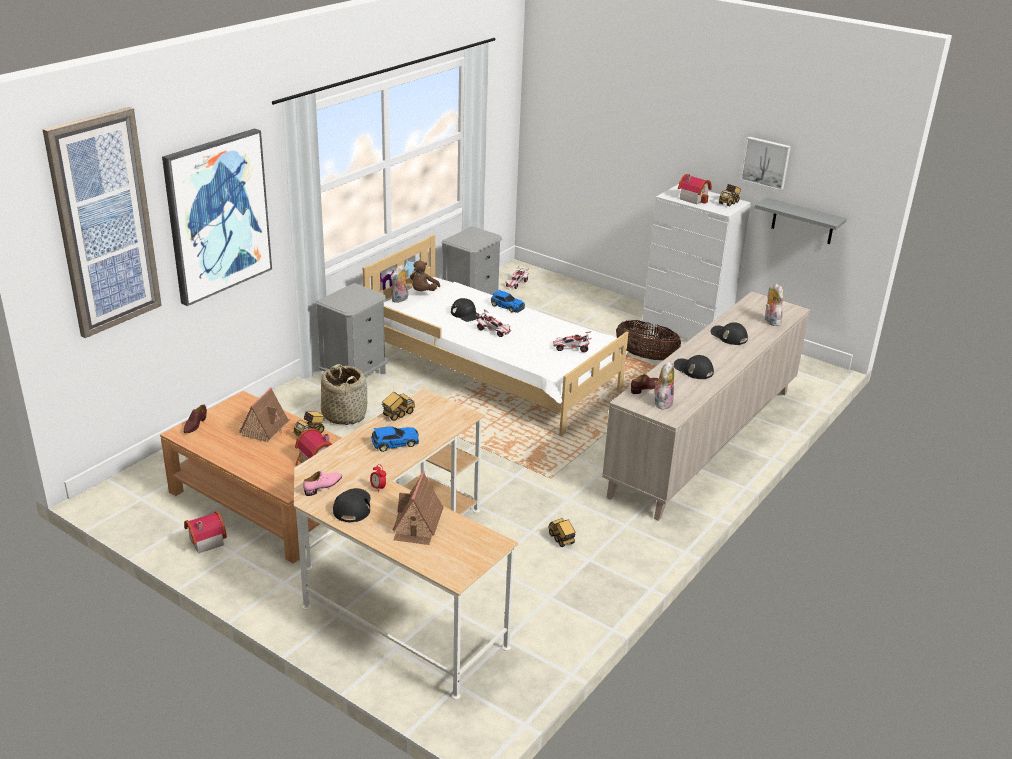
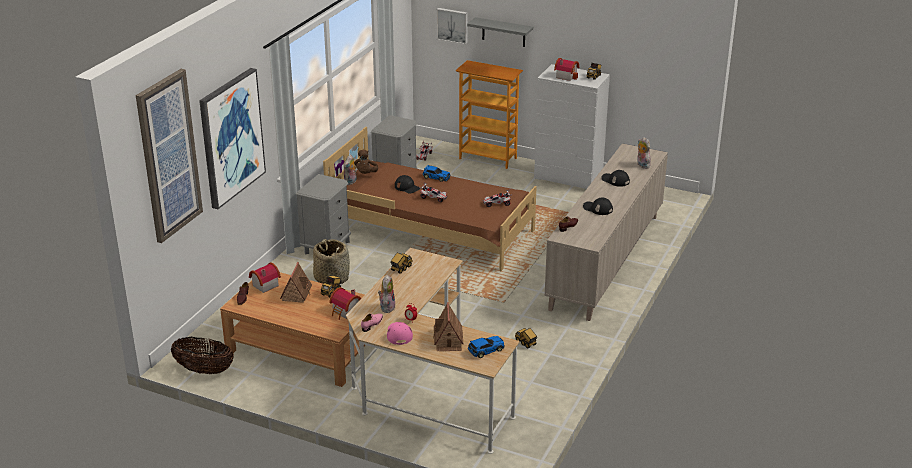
camera: 10 degrees left, 0 degrees up
(205, 541) = (270, 381): toy house -> toy house (264, 285)
(352, 506) = (399, 334): black cap -> pink cap
(394, 443) = (407, 288): toy car -> toy car (485, 350)
(493, 371) = (432, 229): white bed -> brown bed
(593, 295) = (488, 158): none -> bookcase
(645, 356) = (544, 202): basket -> basket (204, 370)
(662, 402) = (583, 235): plush toy -> plush toy (387, 307)
(766, 162) = (618, 43): picture -> picture (452, 25)
(803, 221) = (651, 85): grey shelf -> grey shelf (503, 32)

